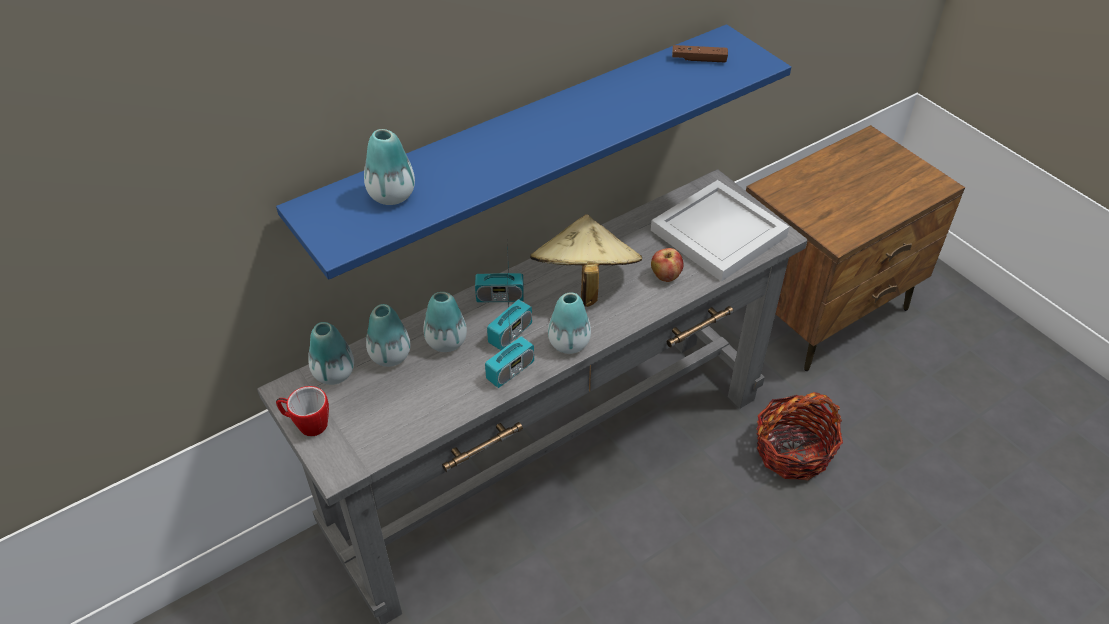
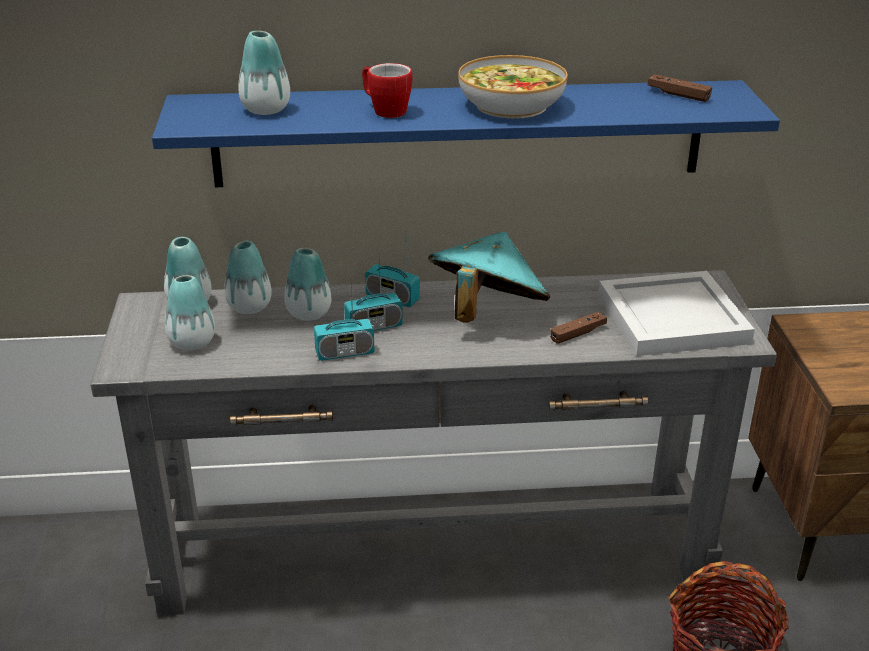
camera: 30 degrees right, 15 degrees down
(307, 424) = (130, 329): mug -> mug (385, 110)
(569, 343) = (423, 351): vase -> vase (192, 343)
(584, 283) = (486, 313): beige hat -> turquoise hat
(589, 117) = (511, 106): none -> bowl
(665, 276) = (578, 333): apple -> brown game controller

